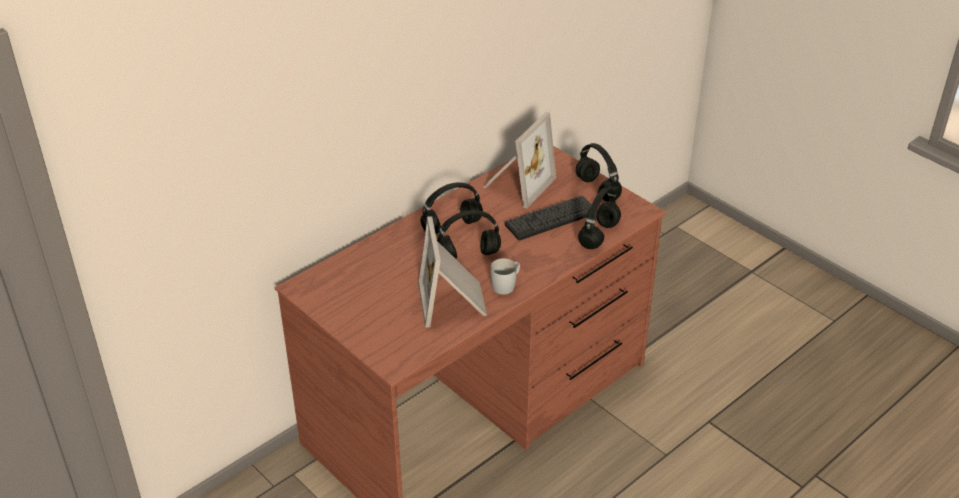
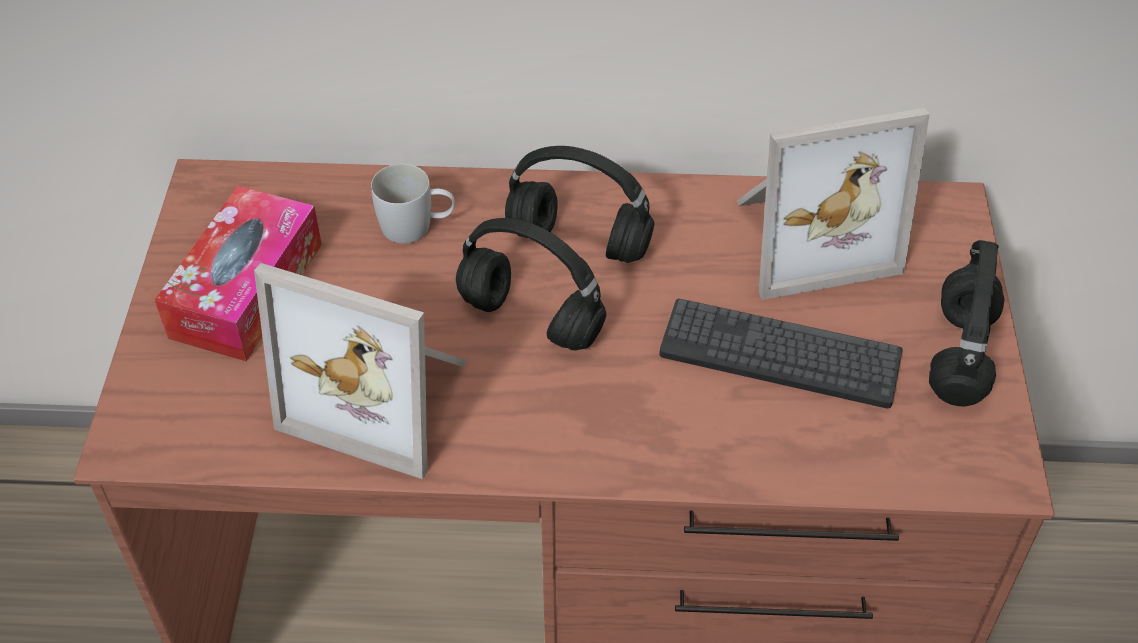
camera: 45 degrees right, 10 degrees up
(365, 304) = (246, 290): none -> tissue box
(453, 301) = (383, 395): picture frame -> picture frame turned 105 degrees counterclockwise
(506, 285) = (514, 434): white mug -> white mug (417, 227)
(599, 236) = (828, 463): black headphones -> none

